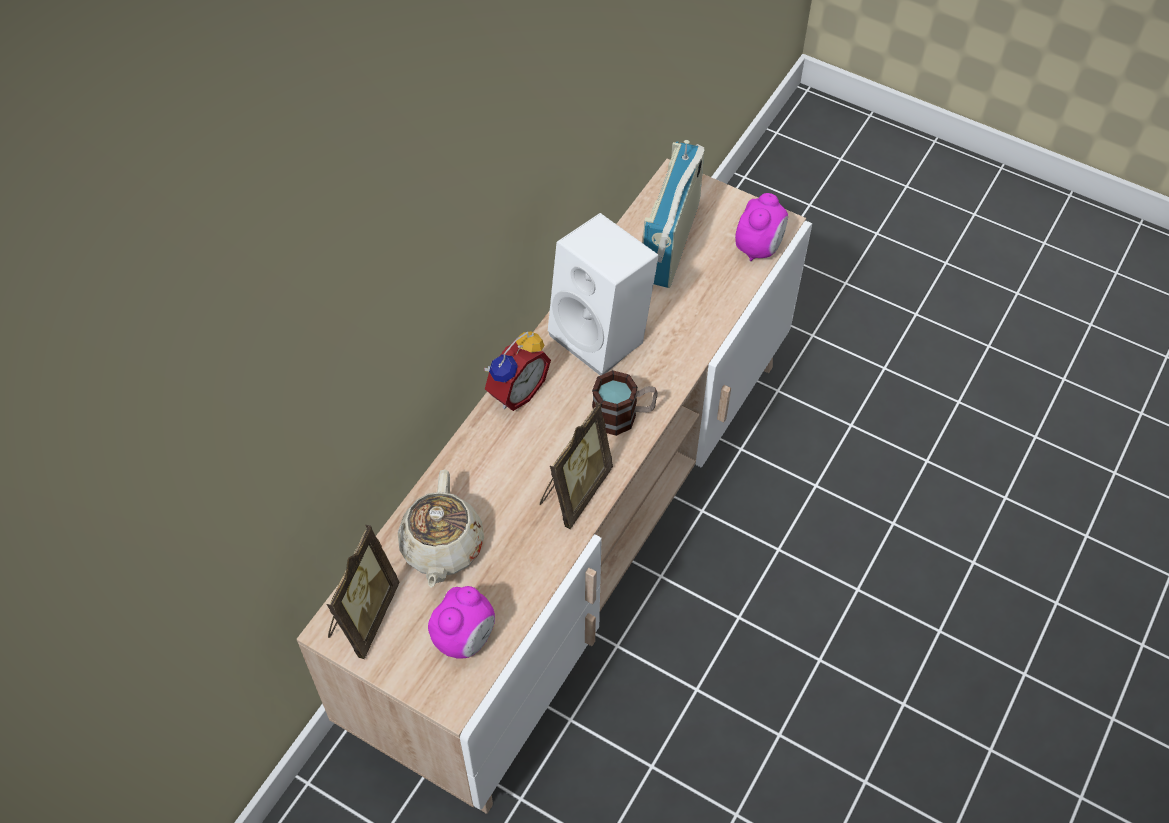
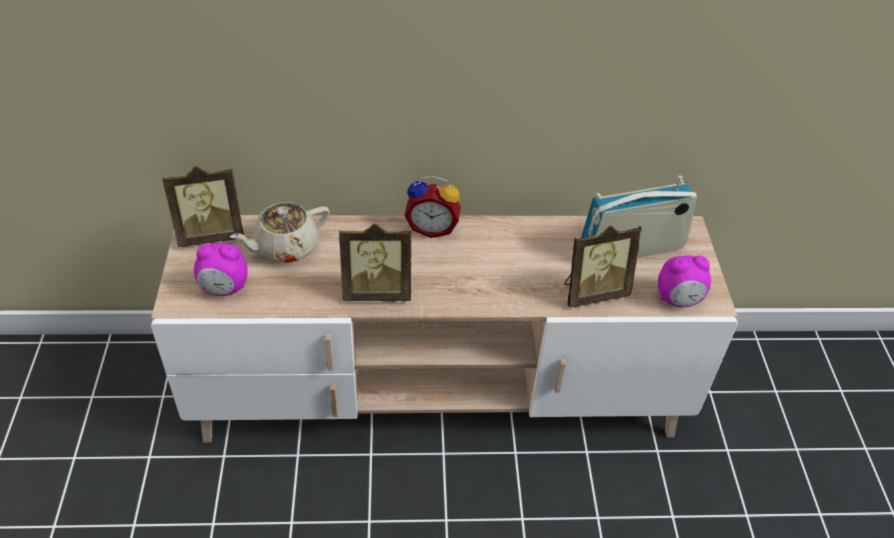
camera: 55 degrees right, 10 degrees down
(603, 336) = (516, 250): white speaker -> none
(623, 416) = (459, 290): mug -> none
(704, 307) = (593, 292): none -> picture frame

